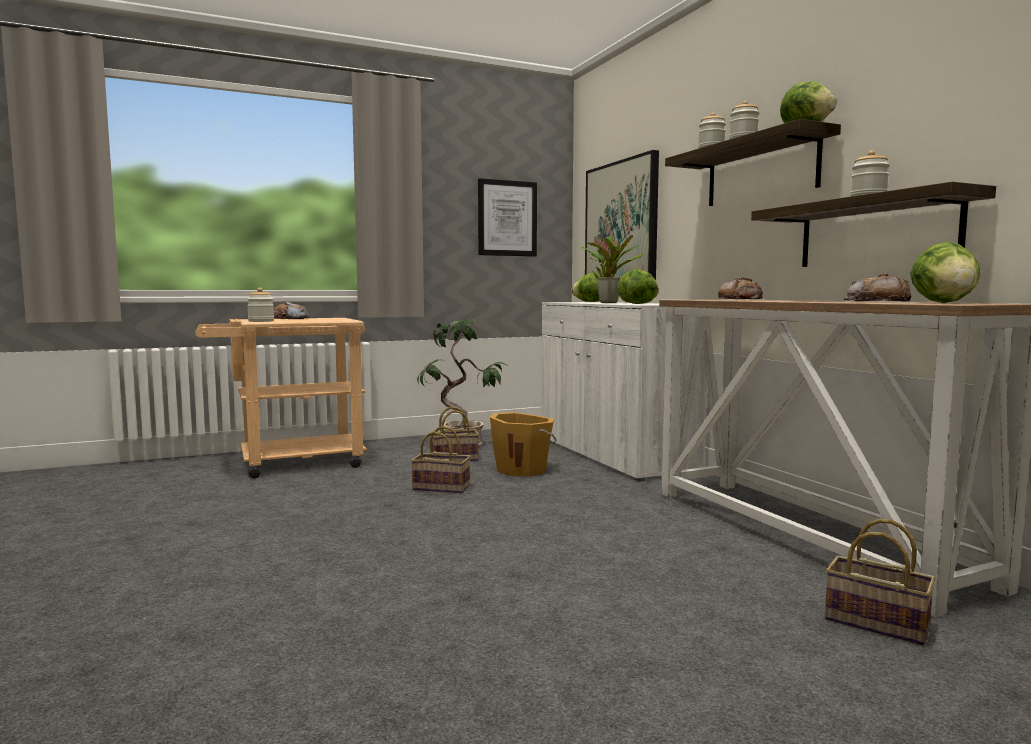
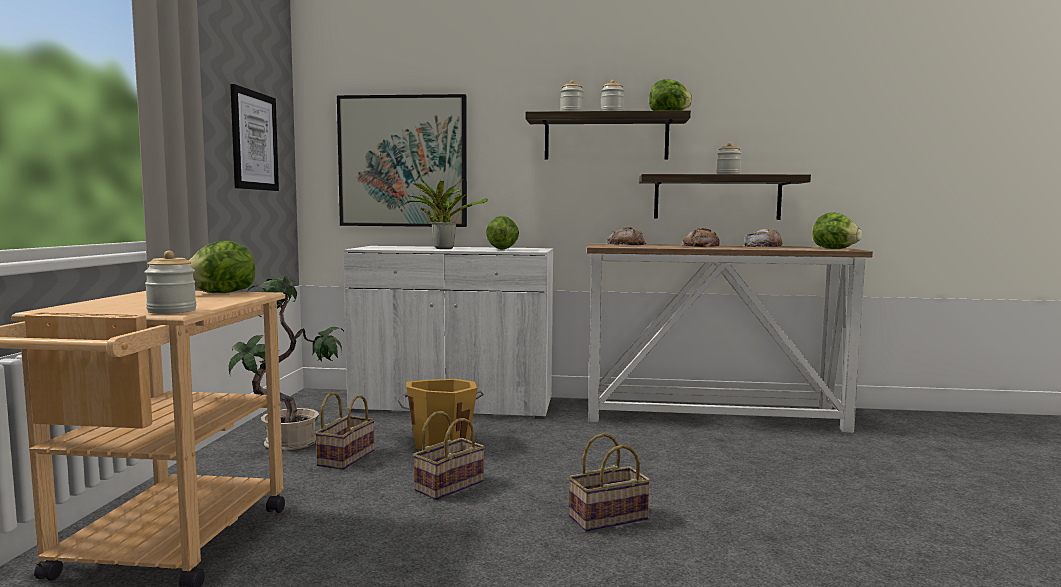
camera: 60 degrees left, 0 degrees up
(290, 319) = (121, 301): bread -> bread (701, 246)
(590, 302) = (380, 246): lettuce -> lettuce (221, 293)
(873, 623) = (856, 445): basket -> basket (607, 519)

